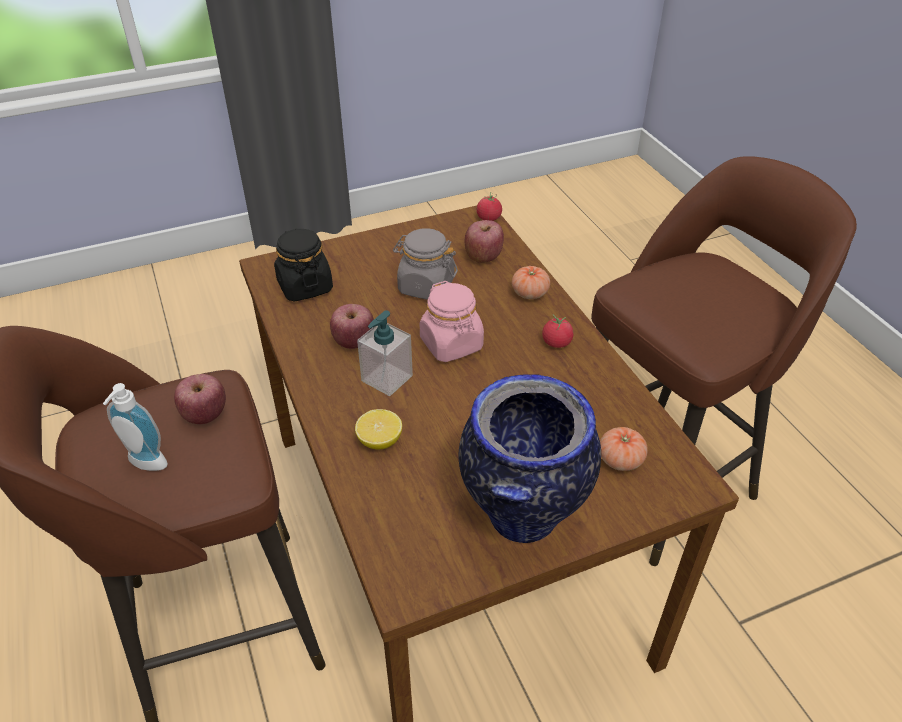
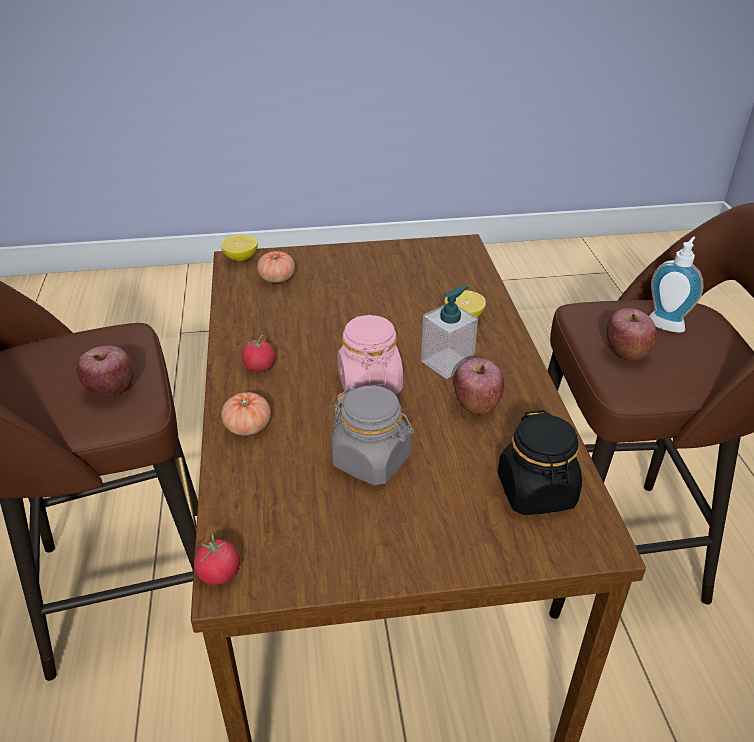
camera: 165 degrees left, 5 degrees down
(483, 256) = (272, 494): apple -> apple (111, 389)
(523, 519) = (370, 261): vase -> none
(692, 488) = (241, 258): none -> lemon

